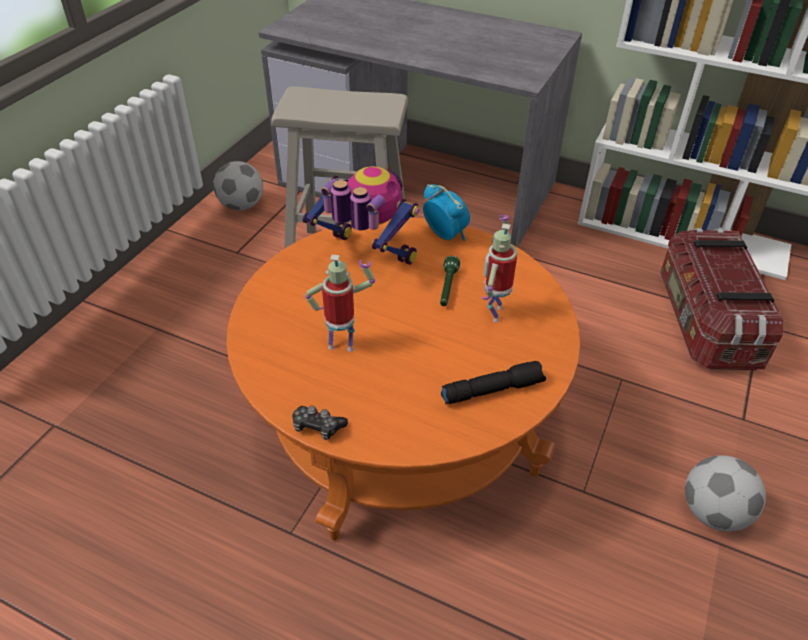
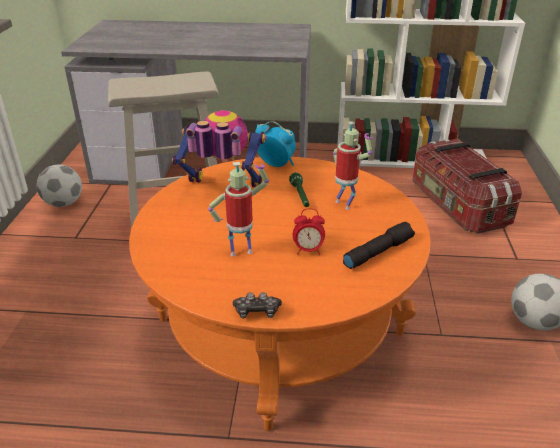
camera: 20 degrees left, 10 degrees down
(414, 365) = (308, 250): none -> alarm clock
(494, 312) = (345, 204): toy robot -> toy robot turned 150 degrees clockwise

